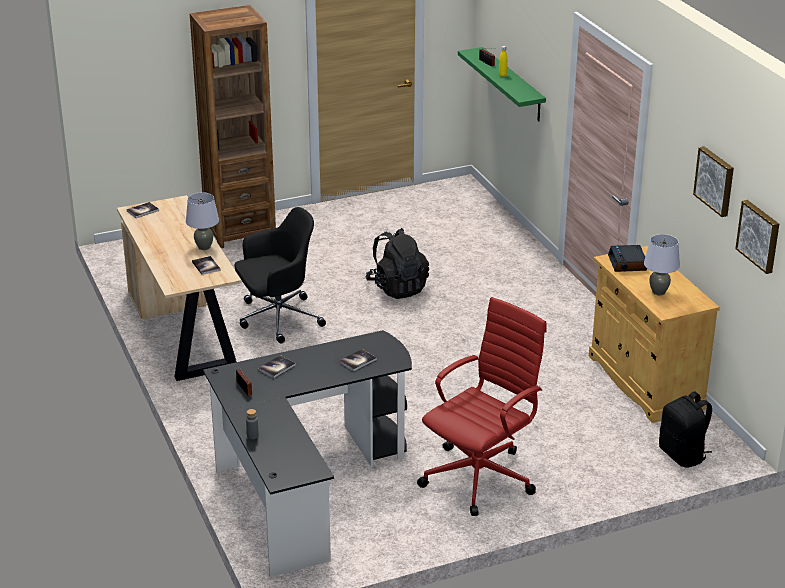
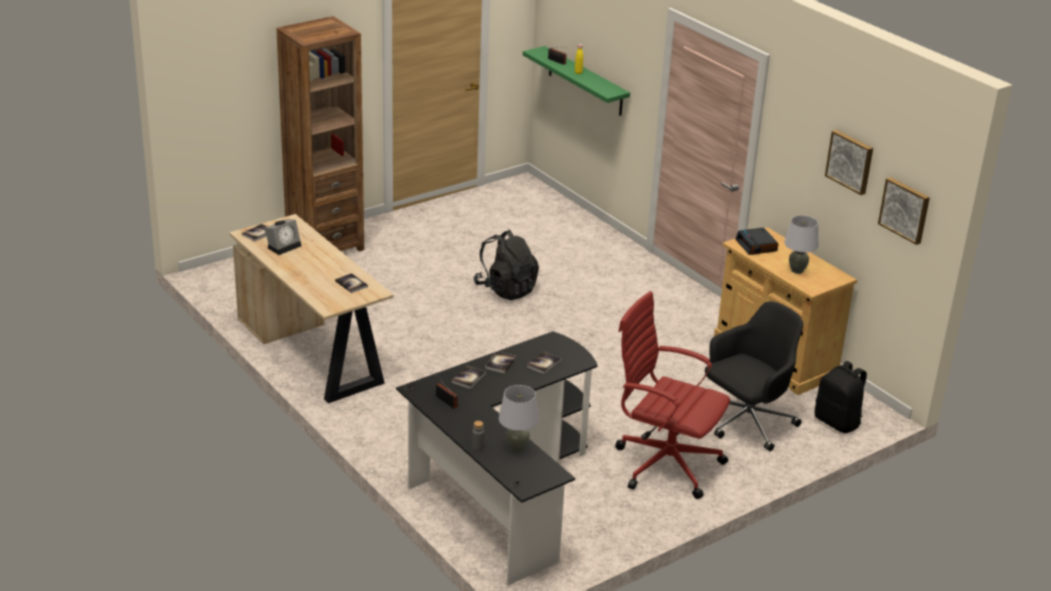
camera: 15 degrees left, 0 degrees up
(161, 225) = (284, 246): none -> alarm clock
(204, 247) = (339, 265): grey table lamp -> grey table lamp (517, 448)
(277, 318) = (402, 331): black office chair -> black office chair (746, 422)
(315, 356) = (500, 363): none -> book
(481, 476) = (664, 463): red office chair -> red office chair turned 90 degrees counterclockwise

